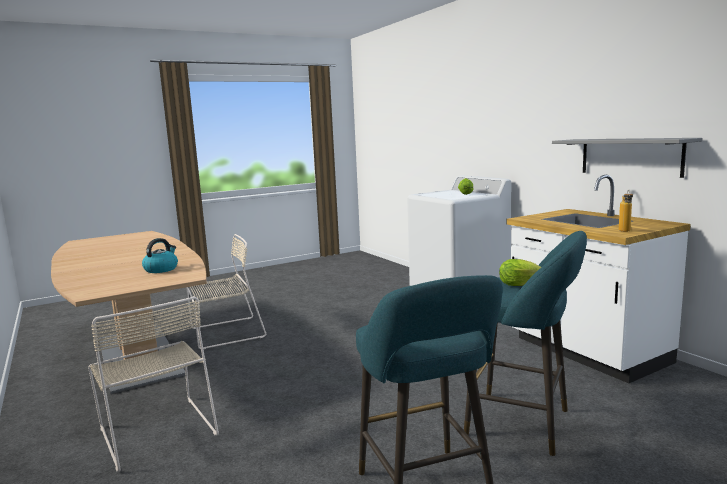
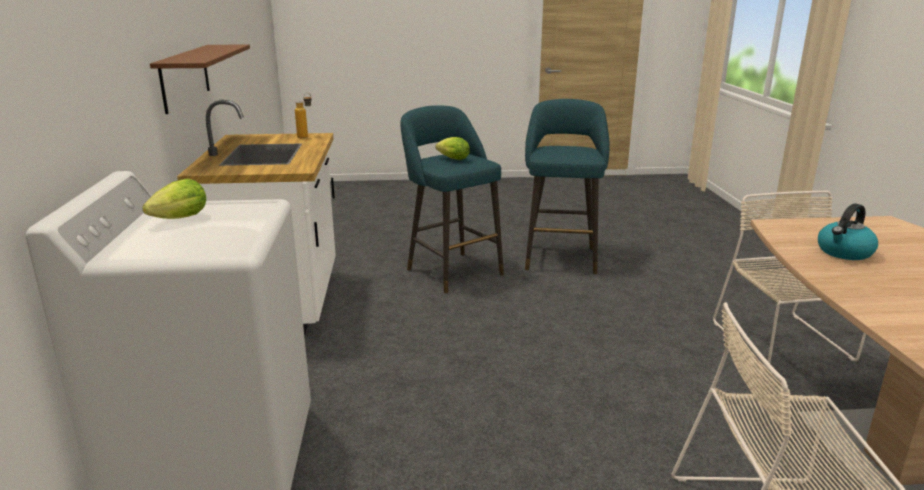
camera: 155 degrees left, 10 degrees up
(630, 156) = (185, 77): grey shelf -> brown shelf

